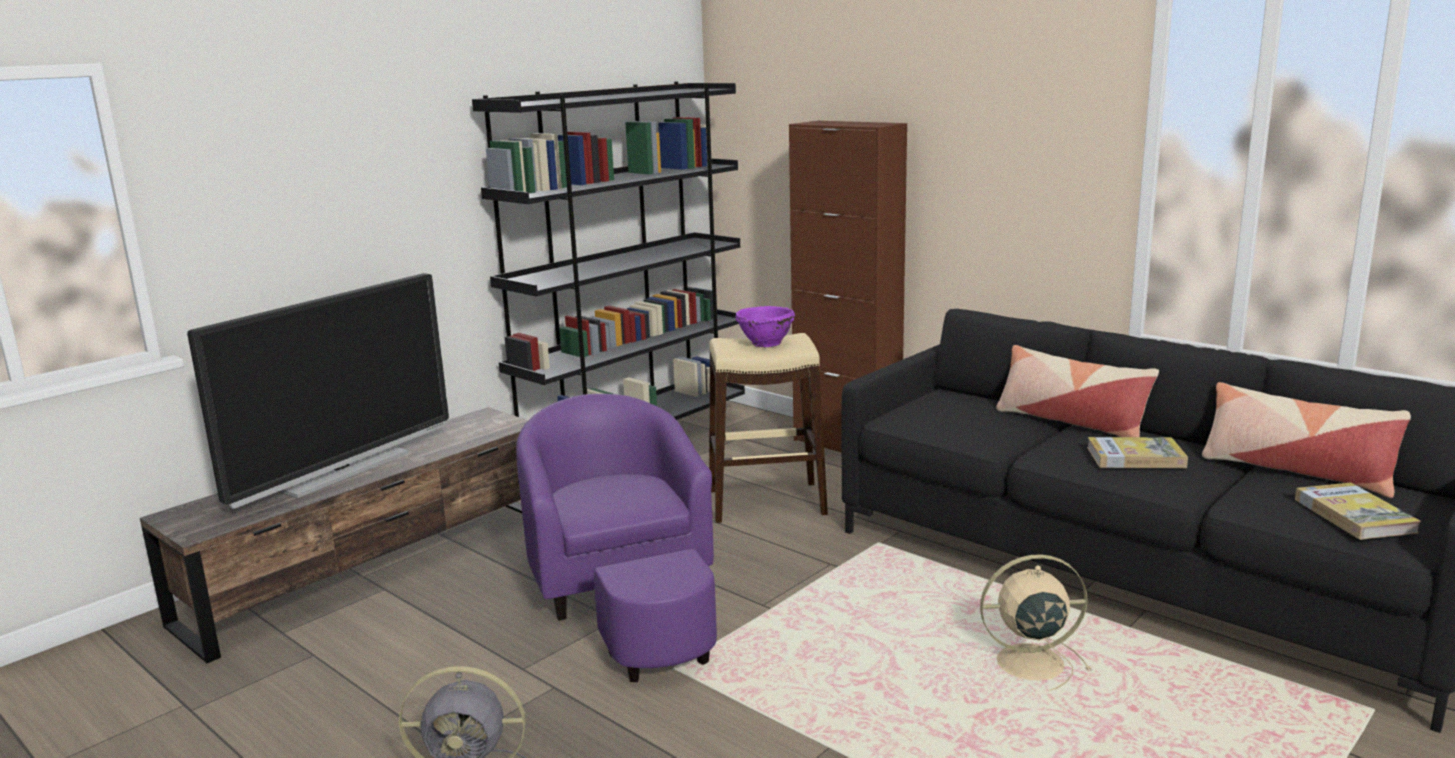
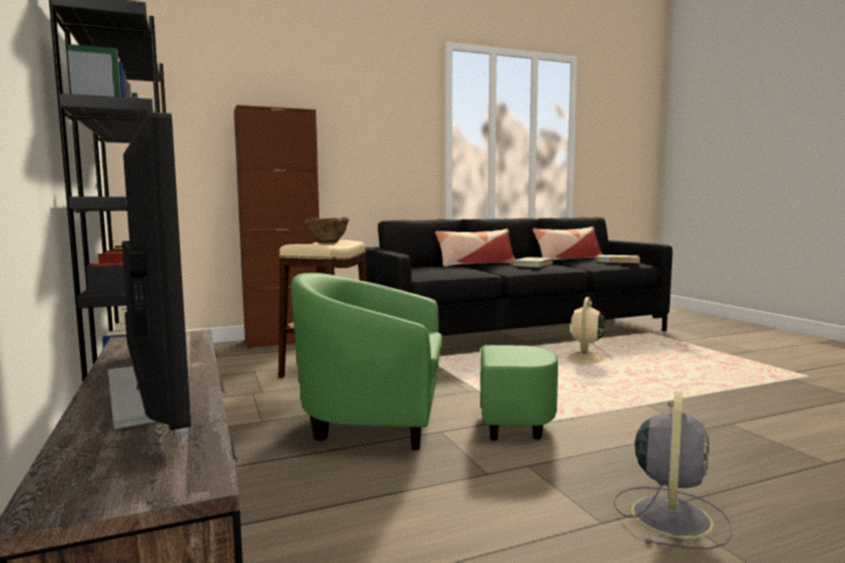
camera: 65 degrees left, 10 degrees down
(625, 596) = (407, 423): purple armchair -> green armchair
(765, 344) = (327, 242): purple bowl -> brown bowl

